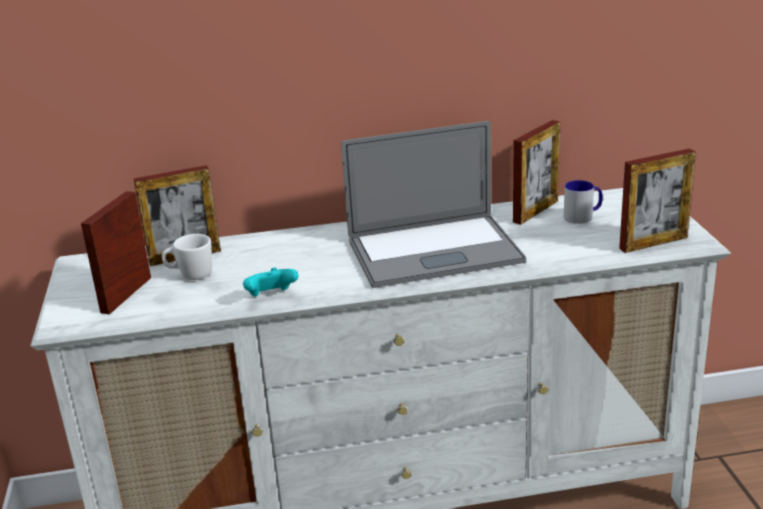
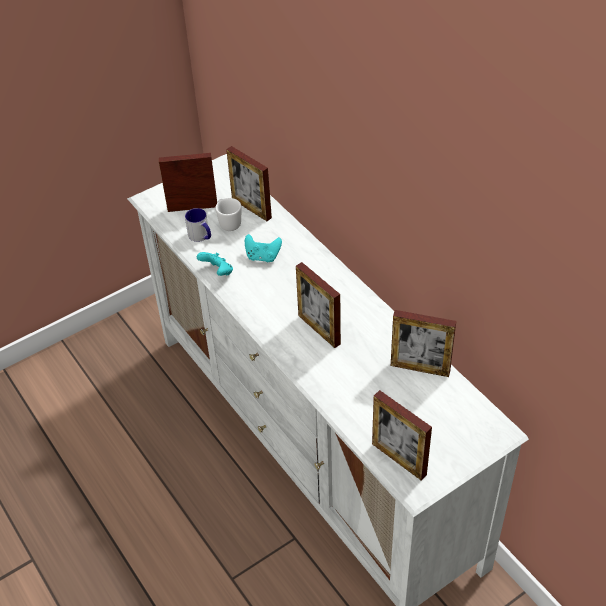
camera: 65 degrees right, 20 degrees up
(279, 263) = (263, 257): none -> turquoise game controller
(434, 251) = (319, 329): laptop -> picture frame
(583, 216) = (427, 401): mug -> mug (201, 236)

